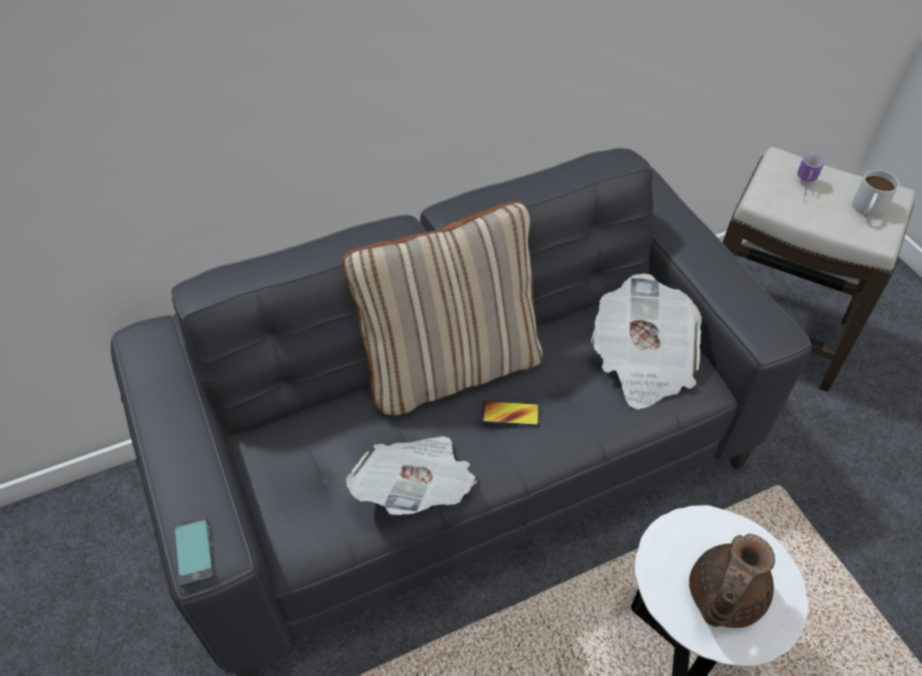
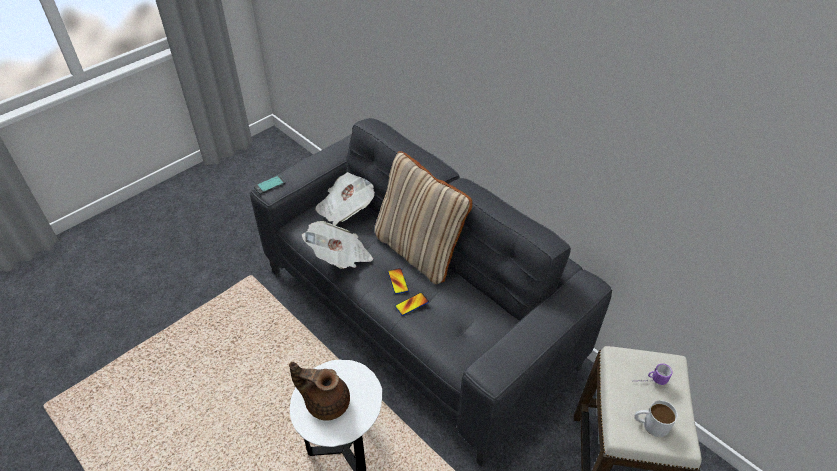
camera: 70 degrees right, 5 degrees down
(568, 408) = (411, 304): none -> phone
(642, 362) = (461, 331): newspaper -> newspaper (346, 208)

